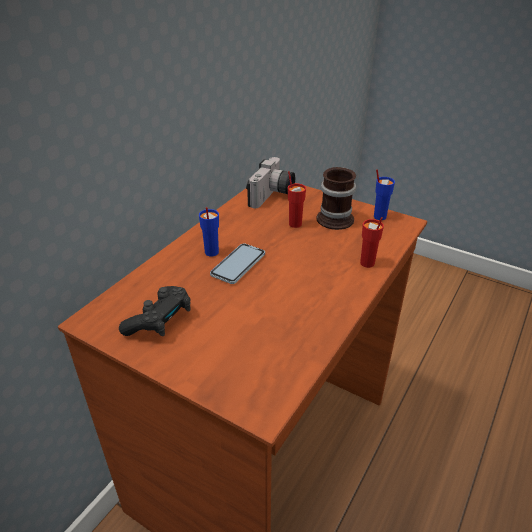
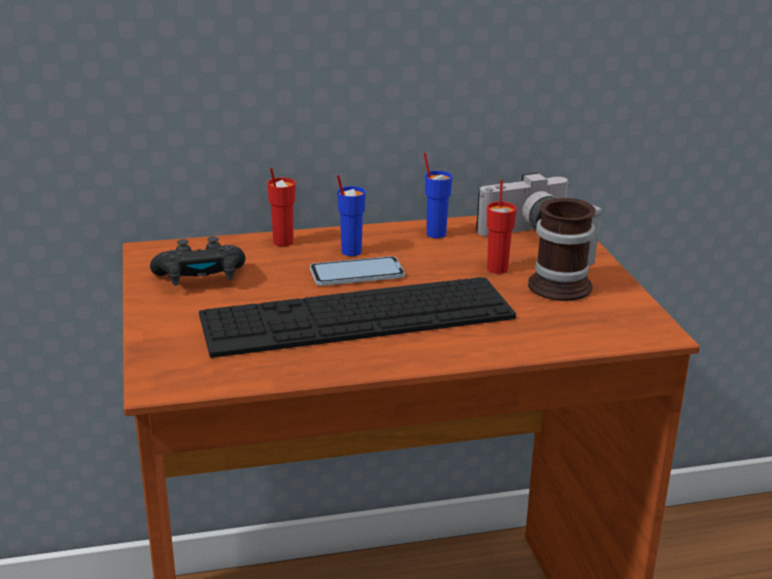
camera: 45 degrees right, 10 degrees down
(284, 291) = (357, 316): none -> keyboard
(367, 263) = (506, 342): red cup -> red cup (282, 242)
(379, 216) = (630, 310): blue cup -> blue cup (436, 234)

